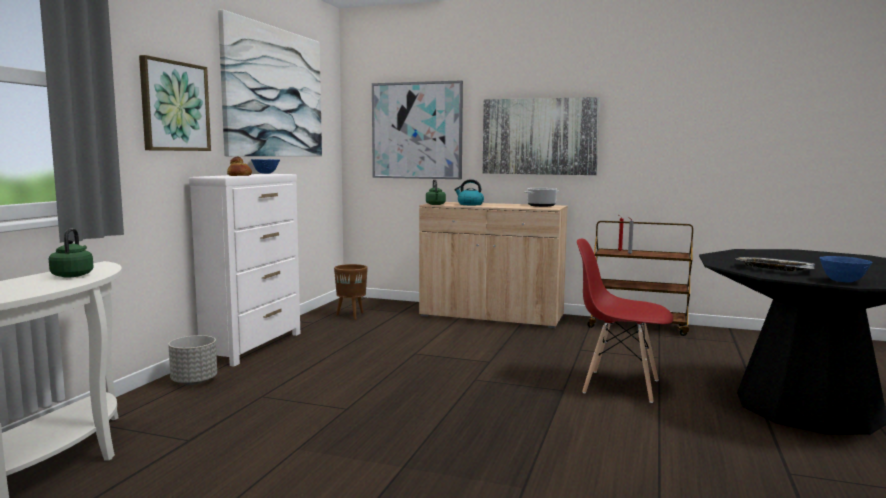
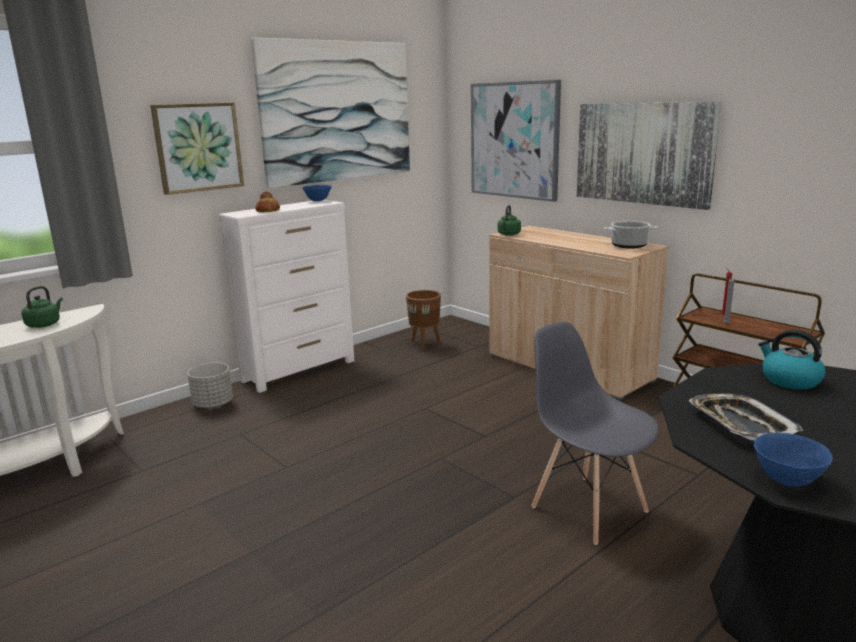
camera: 30 degrees right, 10 degrees up
(470, 204) = (548, 236): kettle -> kettle (789, 380)
(620, 386) = (588, 508): red chair -> grey chair

